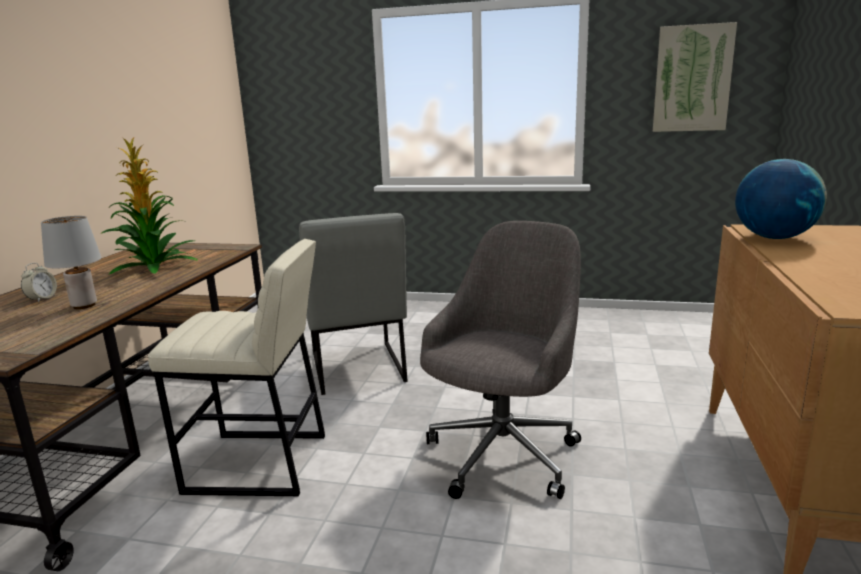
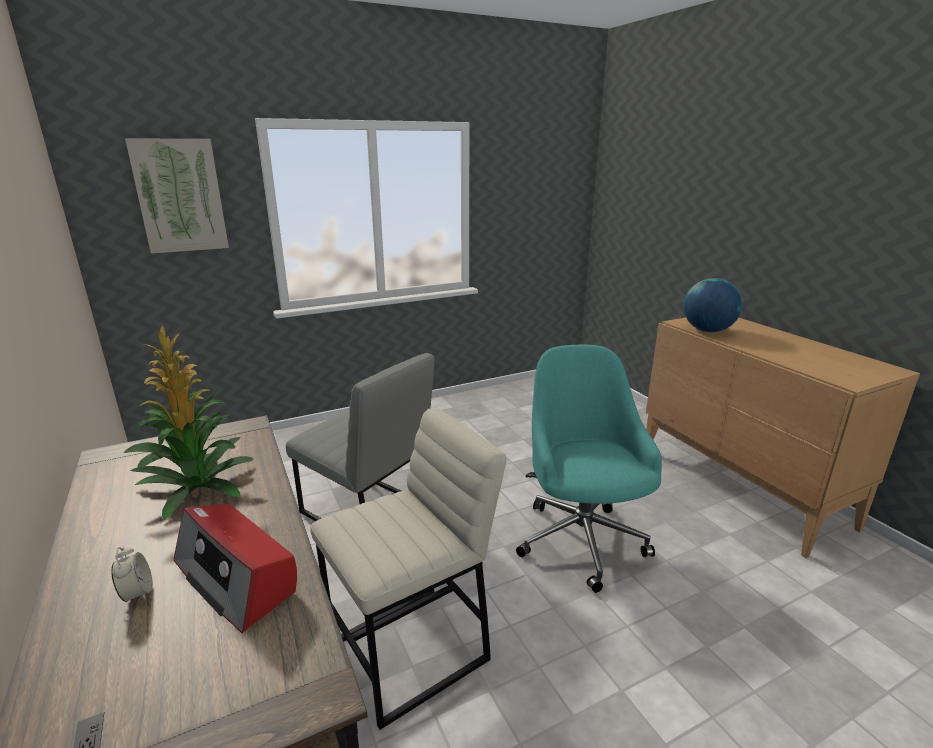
camera: 40 degrees left, 5 degrees up
(84, 306) = (236, 577): grey table lamp -> radio
(503, 455) = (580, 540): grey office chair -> turquoise office chair
(692, 79) = (541, 197): picture -> picture (180, 196)

